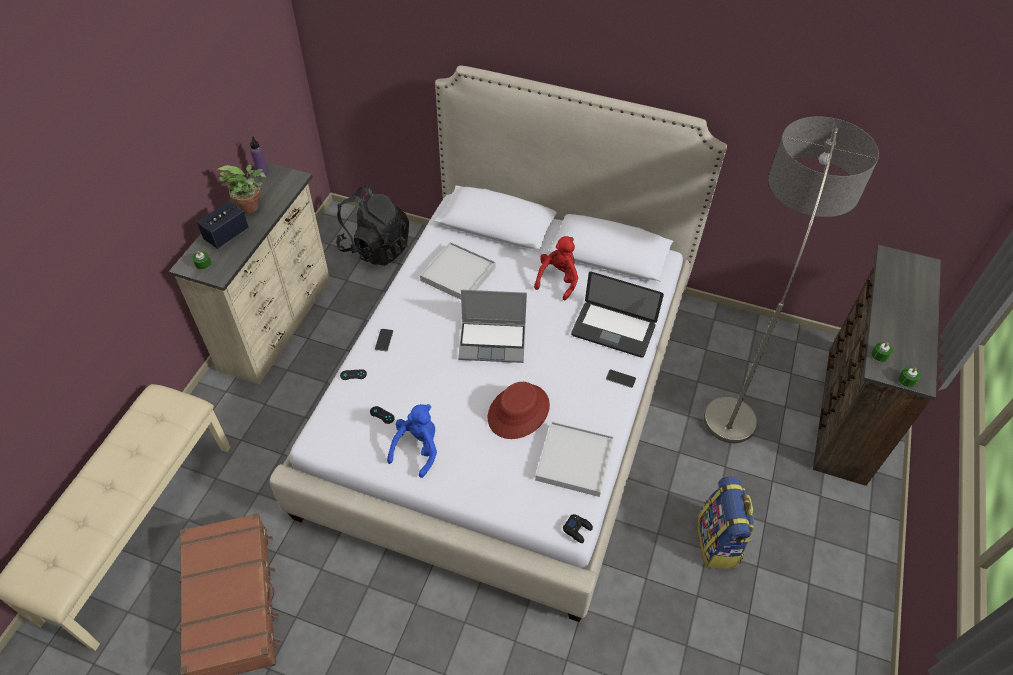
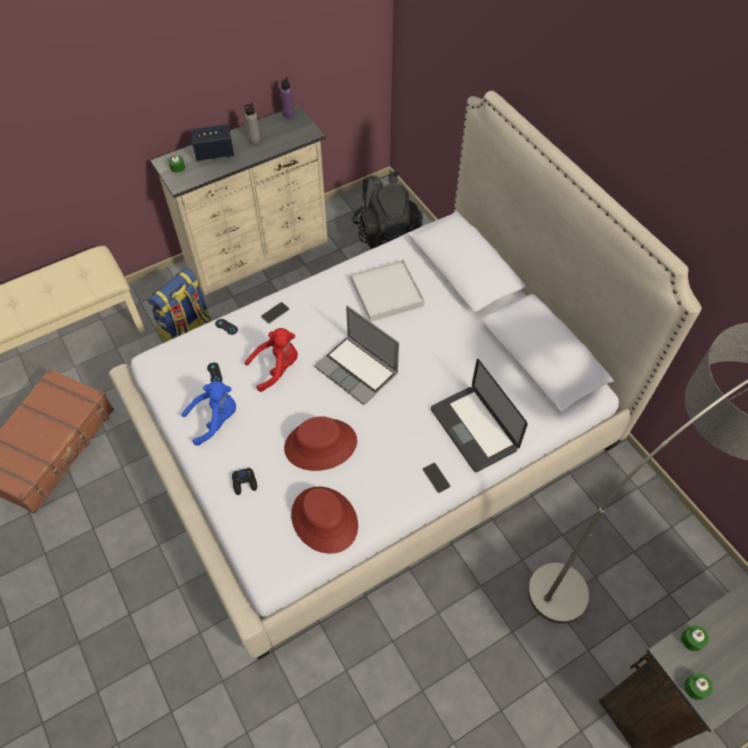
camera: 40 degrees right, 5 degrees up
(252, 206) = (254, 139): potted plant -> grey bottle
(558, 280) = (469, 351): red plush toy -> red plush toy (277, 368)
(574, 461) = (324, 520): white tray -> red hat
(577, 529) = (269, 580): black game controller -> black game controller (245, 483)
(718, 542) = (439, 692): backpack -> backpack (187, 330)

